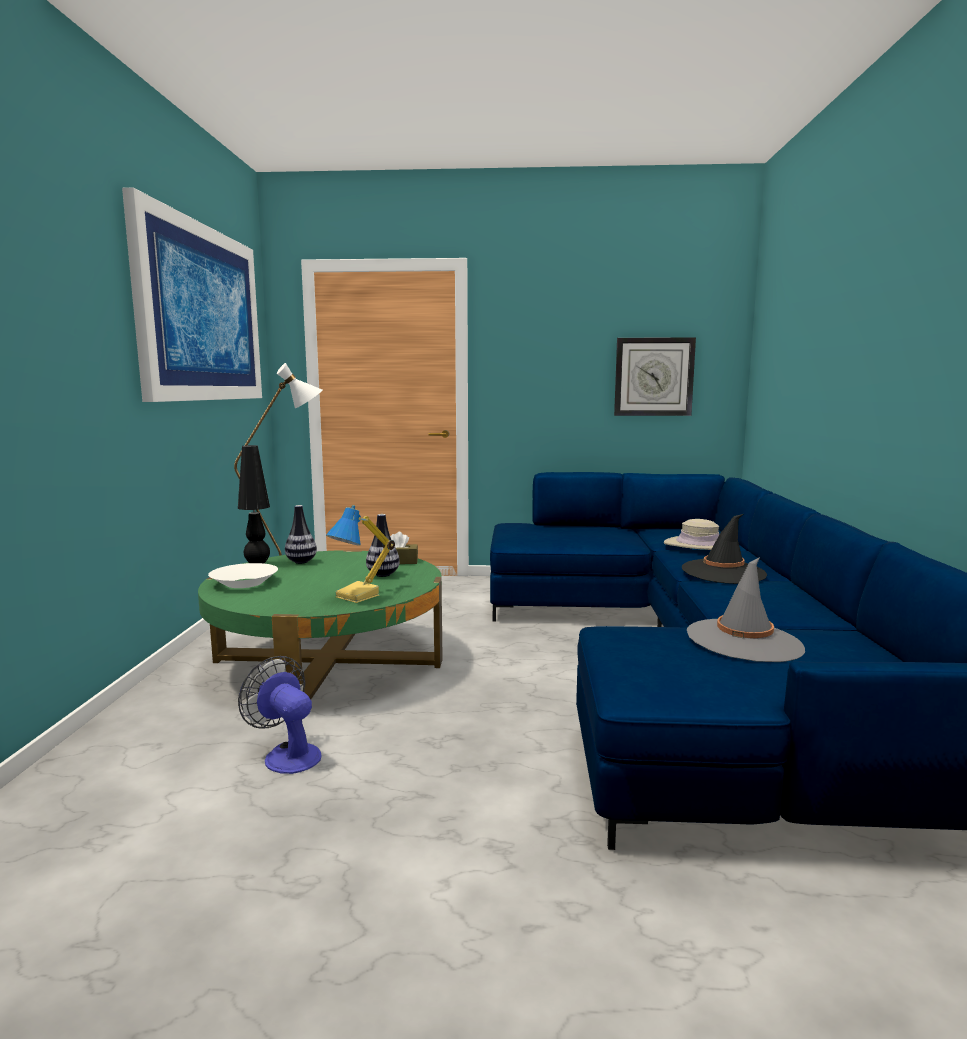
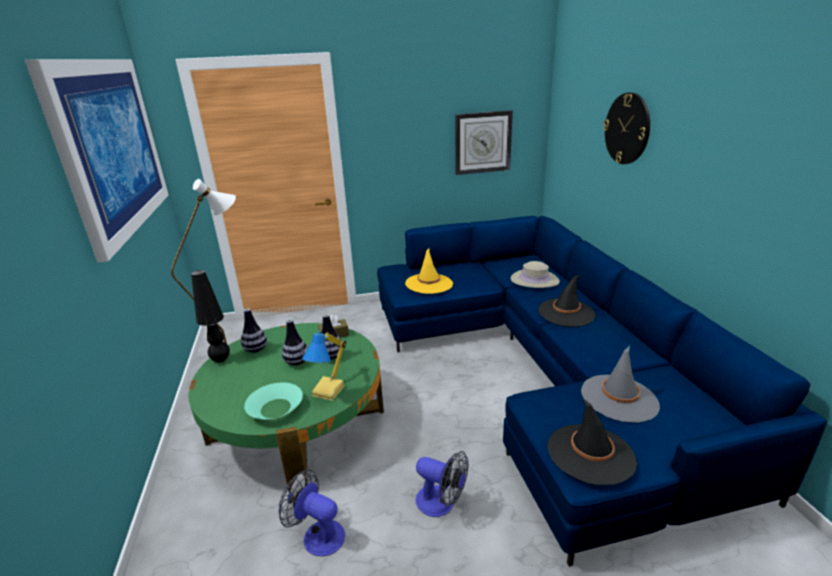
camera: 15 degrees left, 15 degrees up
(244, 583) = (226, 390): white bowl -> none
(286, 600) = (275, 408): none -> turquoise bowl
(339, 574) = (296, 362): none -> vase
(462, 757) = (441, 503): none -> fan
(549, 536) = (429, 284): none -> yellow hat
(660, 676) = (590, 453): none -> black hat
(826, 329) = (627, 129): none -> wall clock

